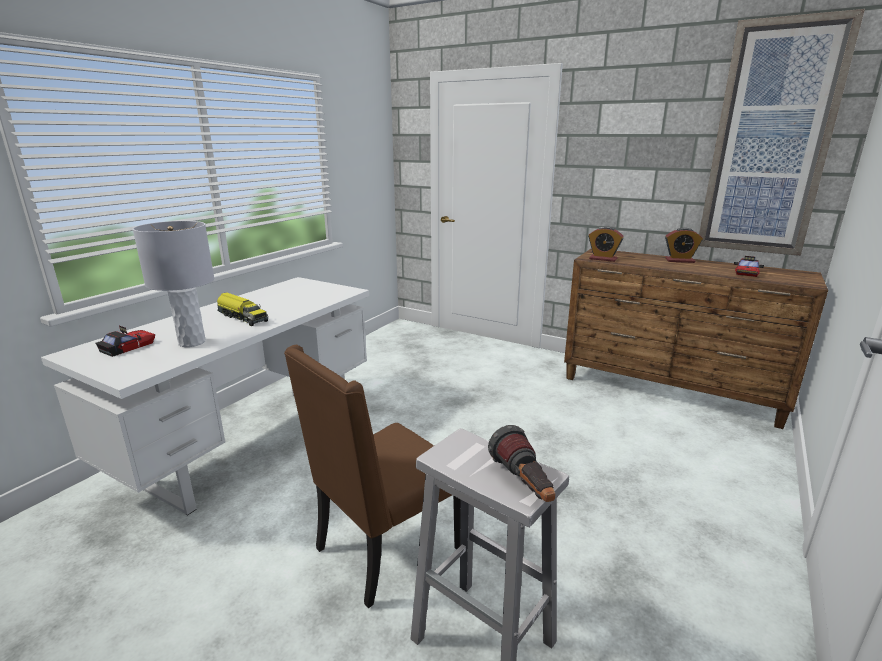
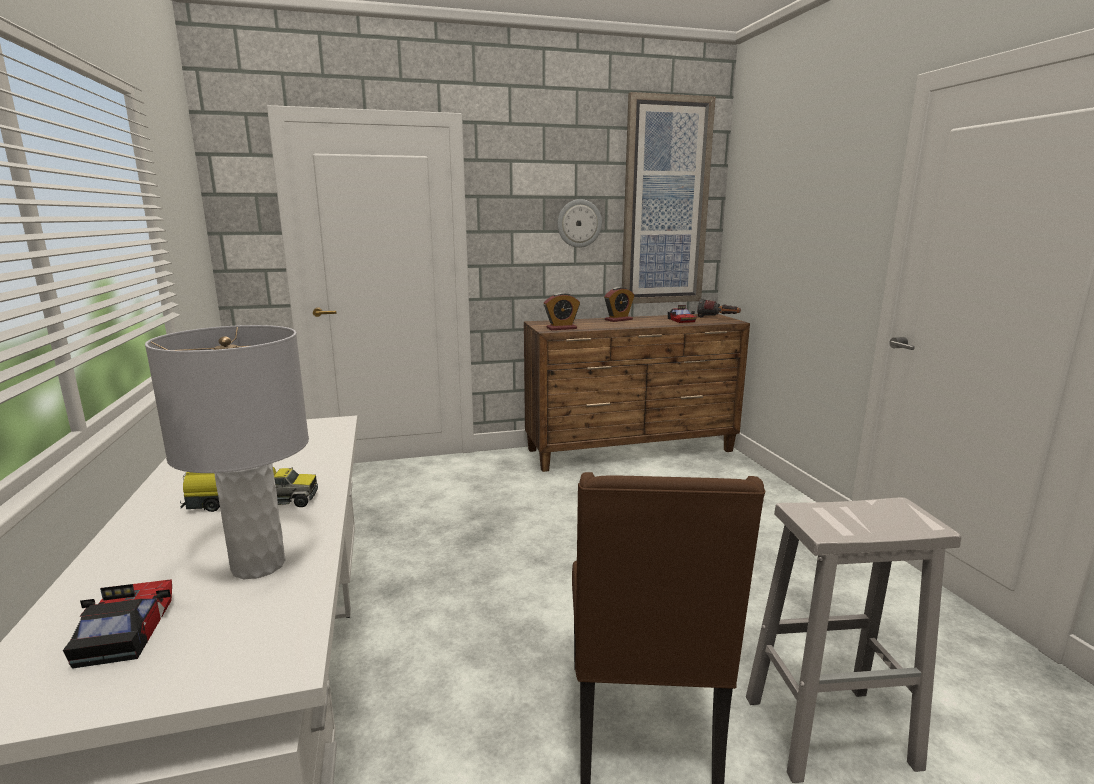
camera: 45 degrees left, 5 degrees down
(524, 485) = (908, 518): flashlight -> flashlight (718, 318)
(661, 161) = (579, 223): none -> wall clock

